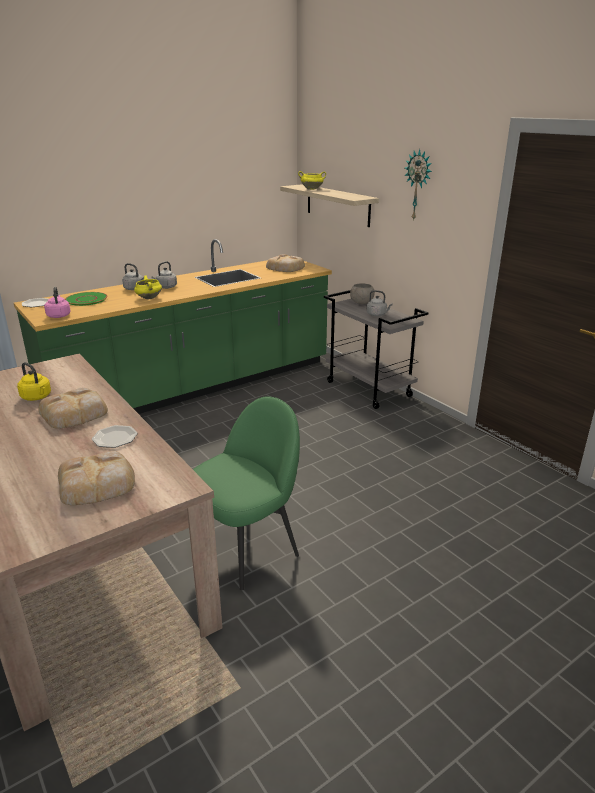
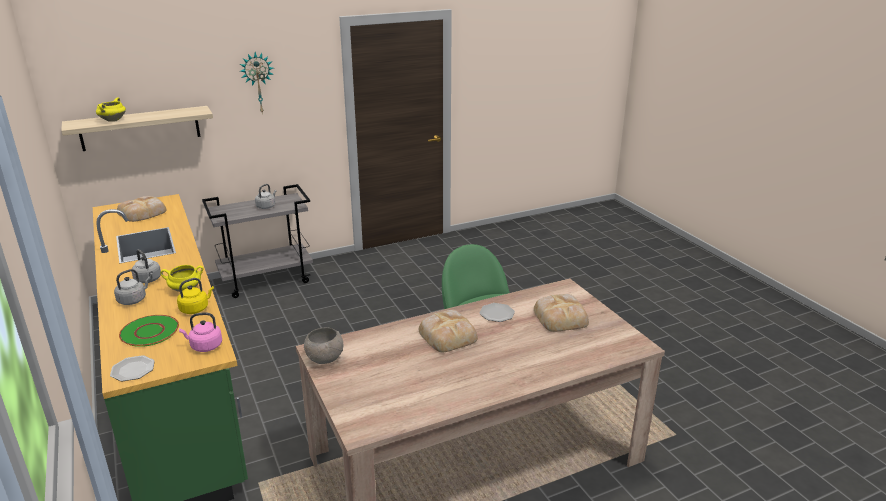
camera: 80 degrees left, 0 degrees up
(37, 397) = (406, 359): yellow kettle -> yellow kettle (196, 309)
(362, 302) = (227, 208): grey bowl -> grey bowl (325, 358)

